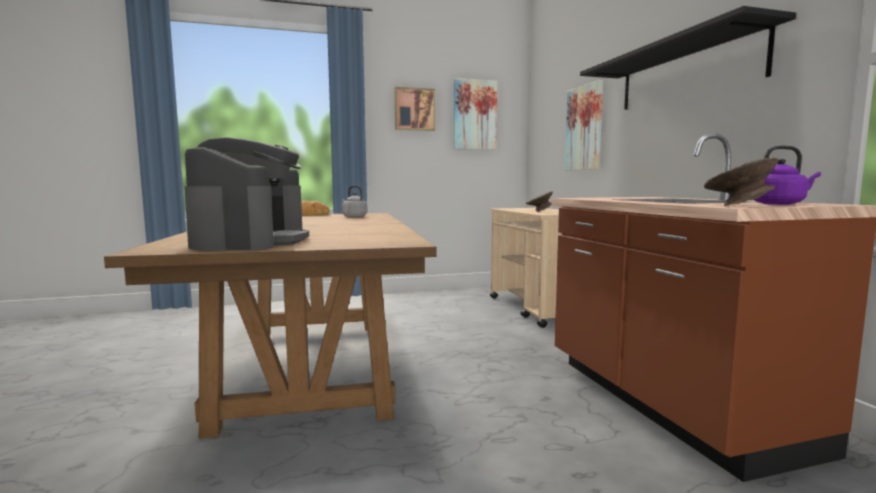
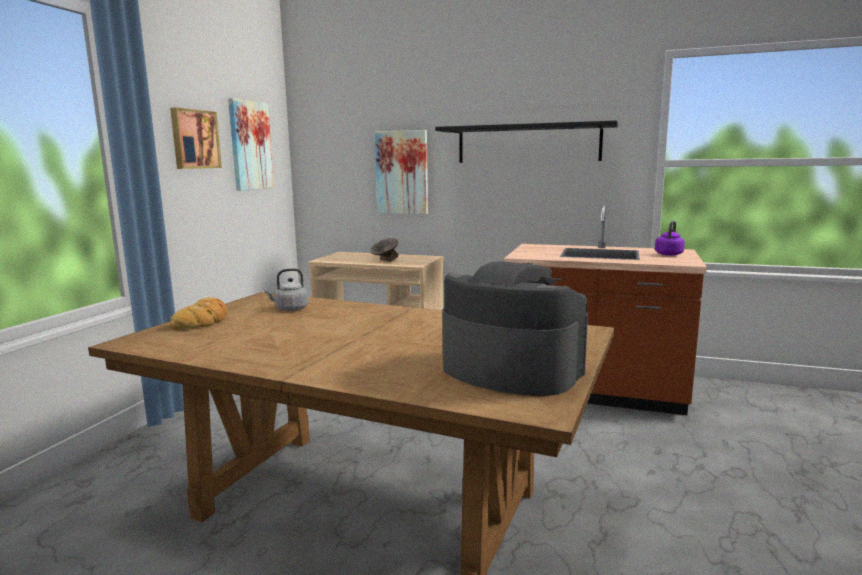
camera: 55 degrees left, 5 degrees up
(737, 206) = (681, 261): grey bowl -> none

